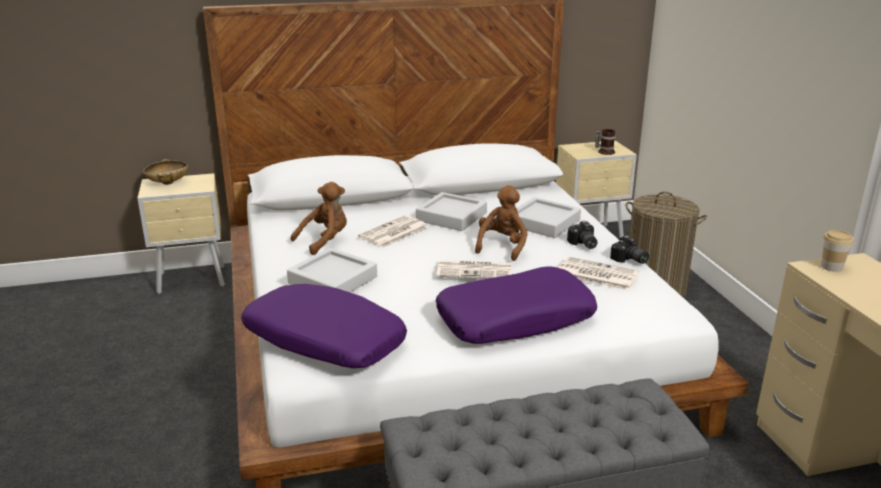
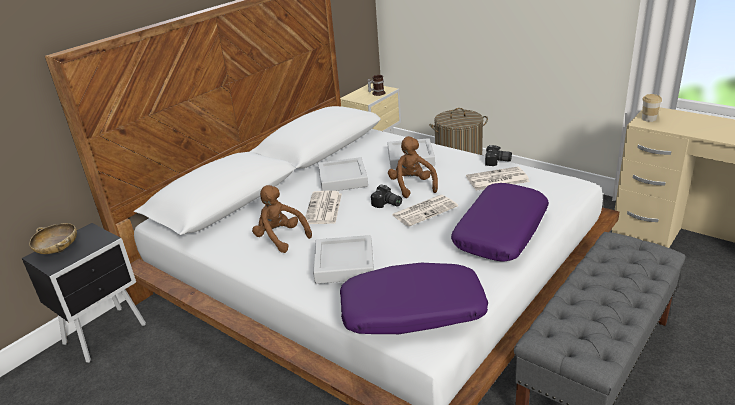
camera: 35 degrees left, 5 degrees up
(193, 280) = (107, 334): beige nightstand -> black nightstand
(325, 241) = (280, 238): brown plush toy -> brown plush toy turned 60 degrees counterclockwise
(582, 244) = (457, 163): camera -> camera (387, 204)

